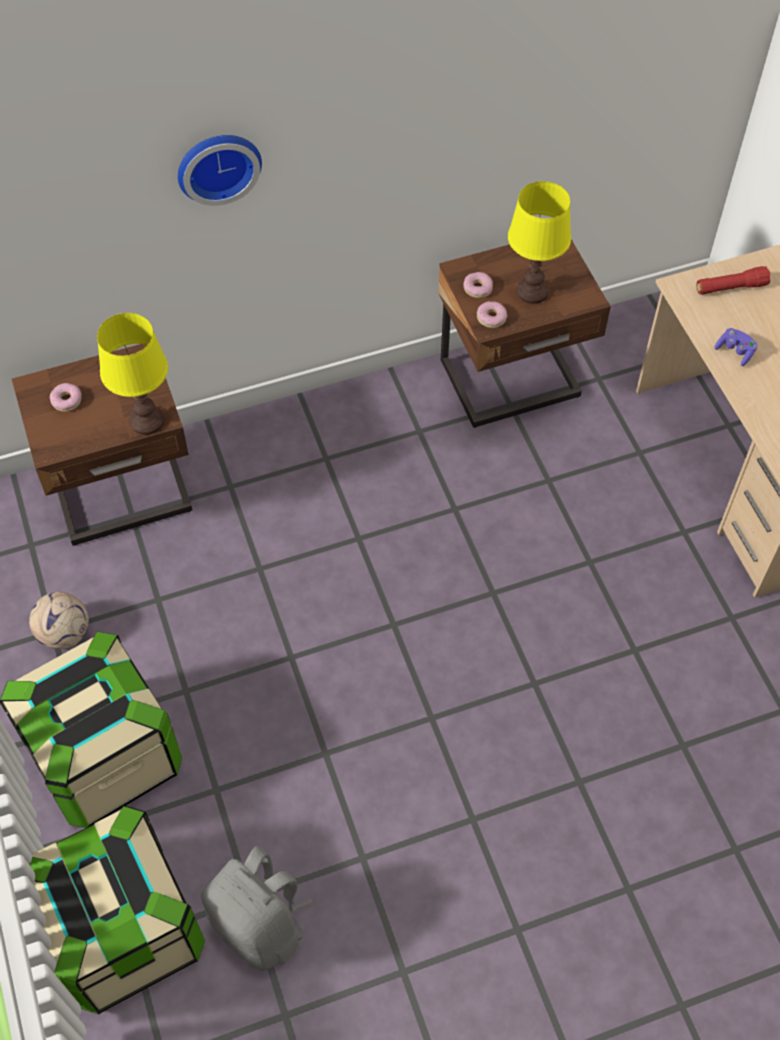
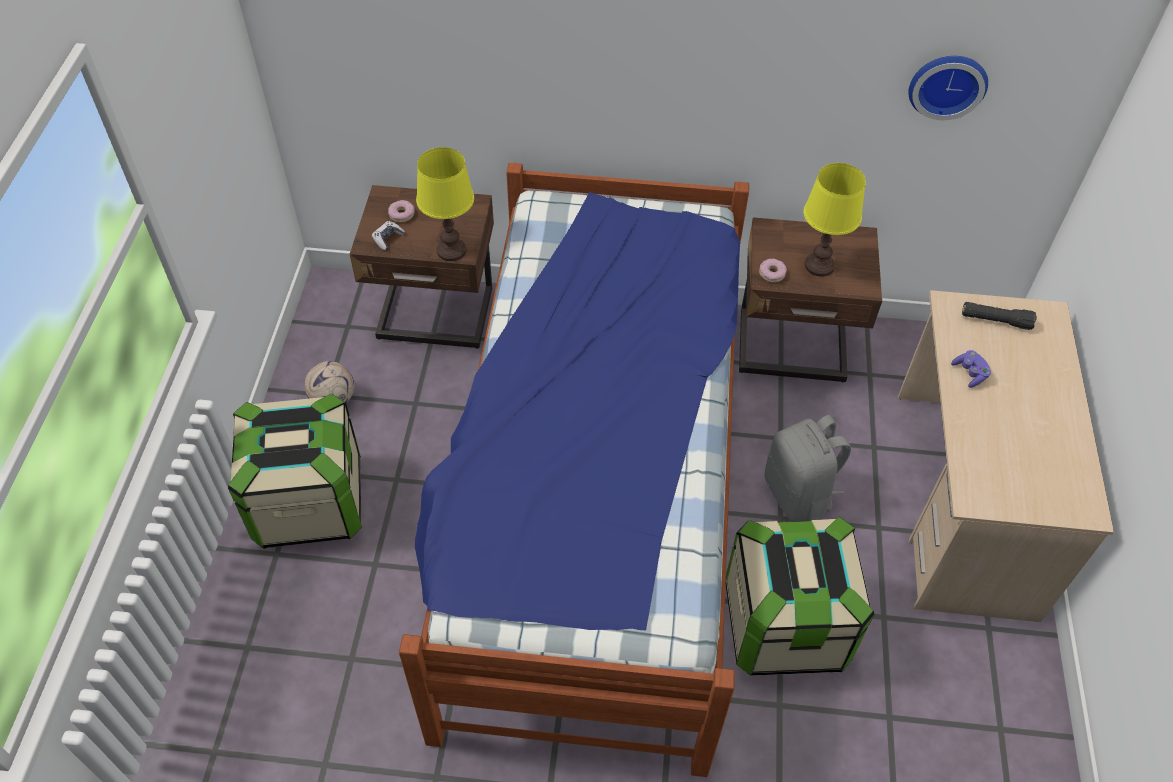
camera: 25 degrees right, 5 degrees down
(68, 434) = (388, 238): none -> game controller
(124, 930) = (245, 638): storage box -> storage box (785, 624)
(217, 164) = (569, 55): wall clock -> wall clock (947, 83)
(261, 926) = (347, 685): grey backpack -> grey backpack (799, 494)
(400, 620) = (594, 497): none -> bed
(478, 288) = (774, 247): donut -> none
(730, 288) = (995, 321): red flashlight -> black flashlight

